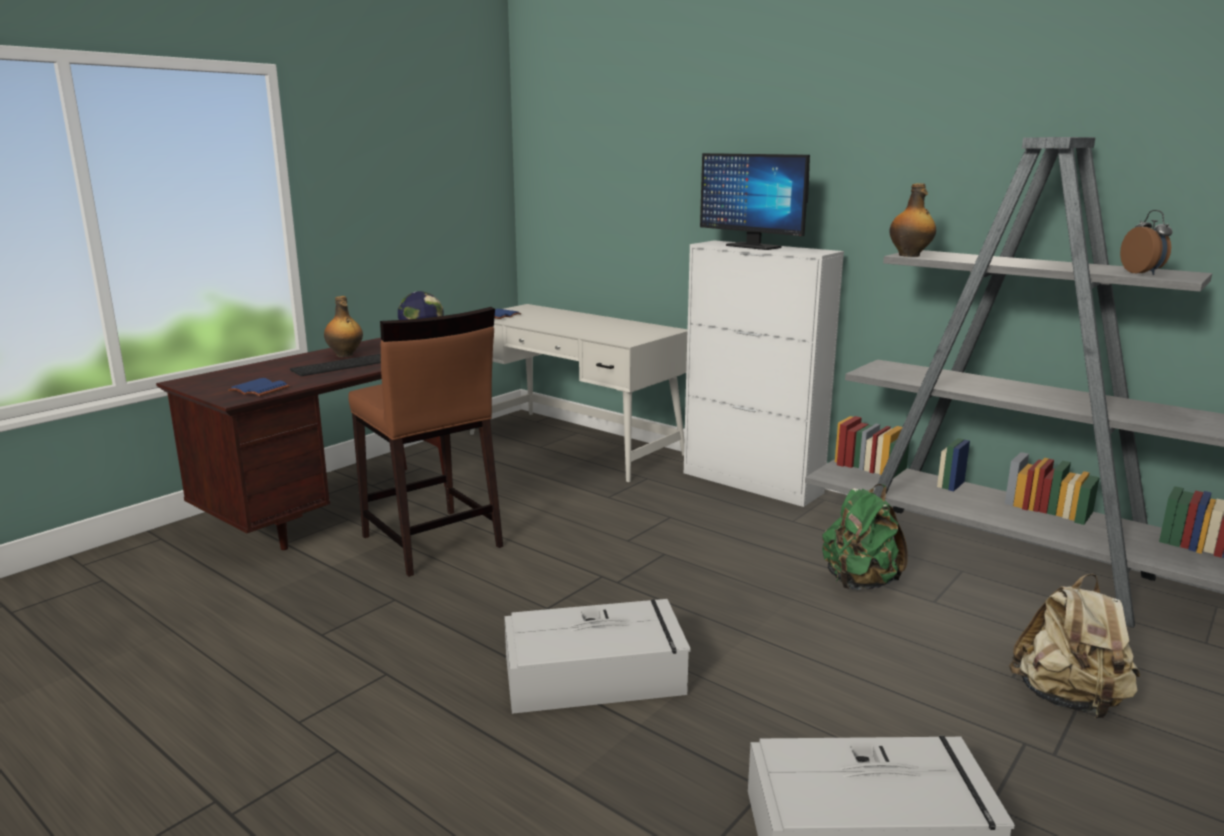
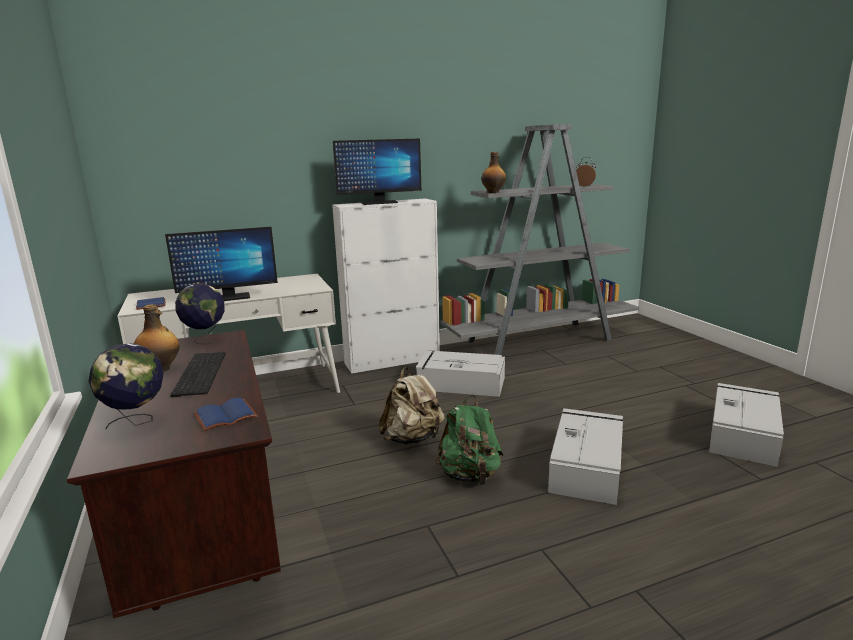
camera: 60 degrees left, 0 degrees up
(242, 374) = (136, 422): none -> globe
(431, 542) = (343, 489): brown stool -> none
(551, 327) = (229, 298): none -> monitor
(740, 538) = (460, 383): none -> grey storage box
(859, 582) = (536, 372): green backpack -> green backpack (470, 476)
(1068, 700) = (658, 368): beige backpack -> beige backpack (412, 439)

